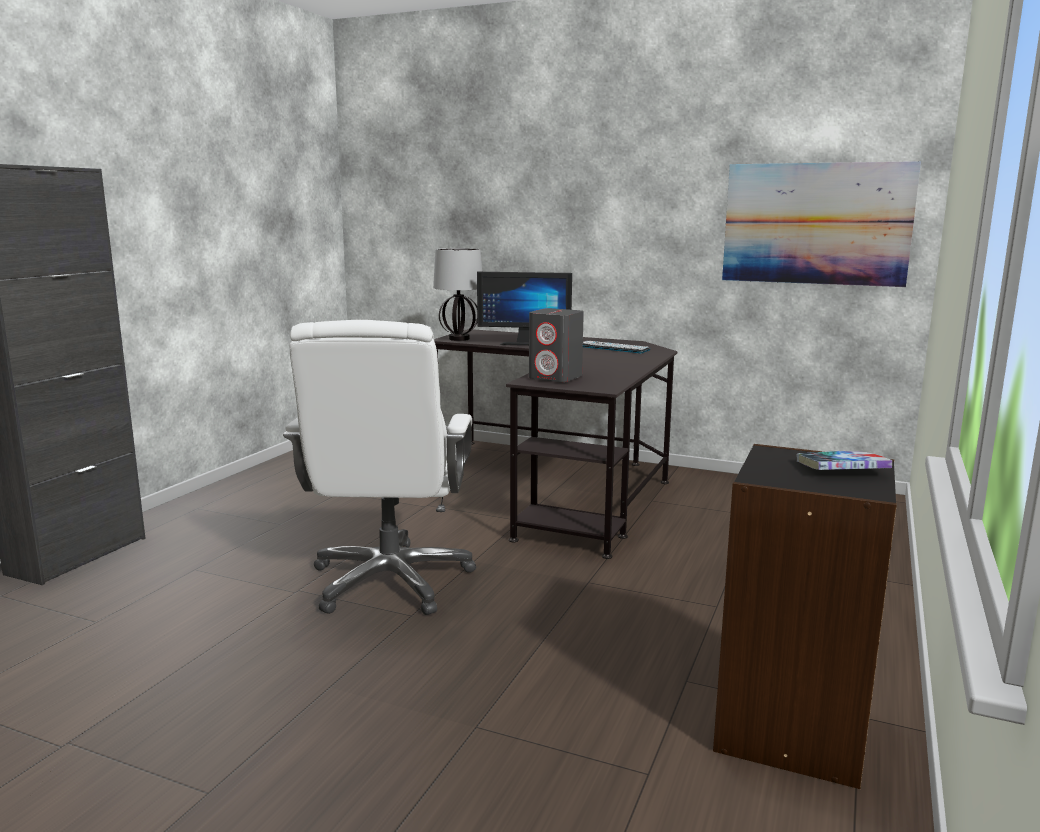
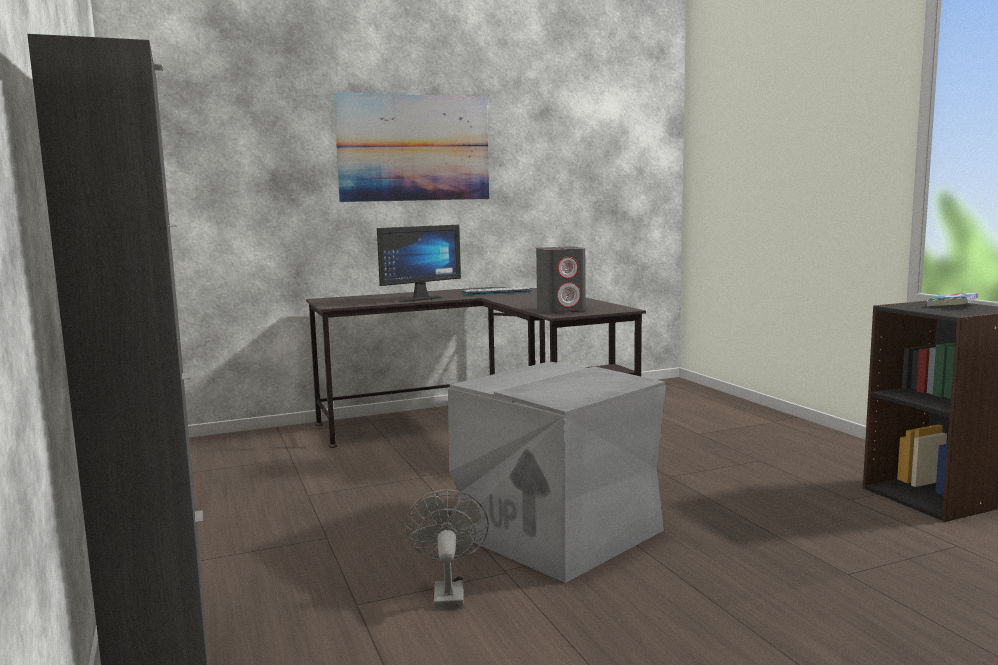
camera: 45 degrees left, 5 degrees down
(242, 586) = (448, 592): none -> grey fan
(391, 581) = (554, 531): white office chair -> grey storage box
(459, 339) = (344, 304): table lamp -> none
(816, 224) = (608, 177): picture -> picture (413, 148)

